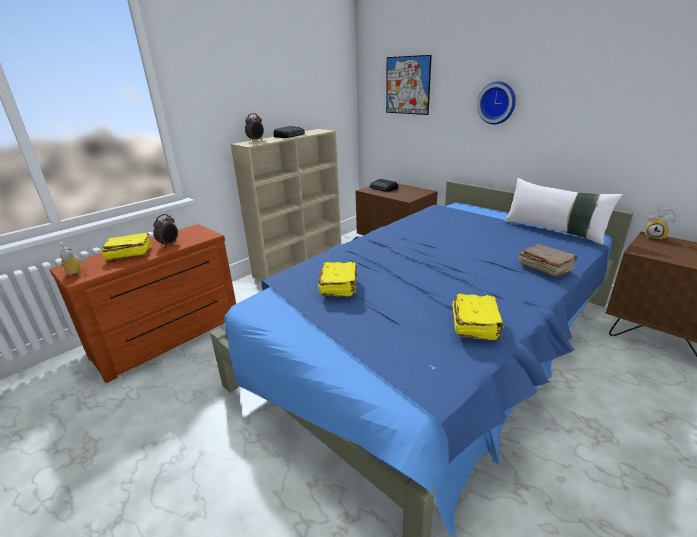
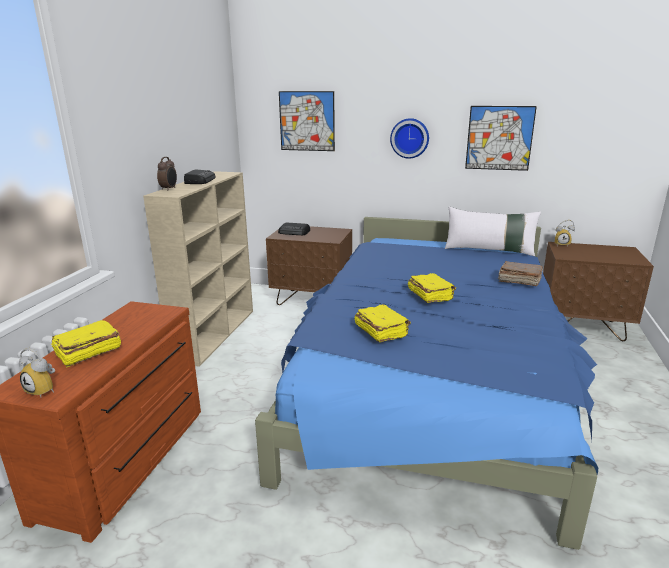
camera: 30 degrees left, 5 degrees down
(169, 244) = (130, 330): alarm clock -> none
(475, 325) = (527, 334): yellow book -> yellow book (430, 295)
(595, 104) = (499, 138): none -> picture

